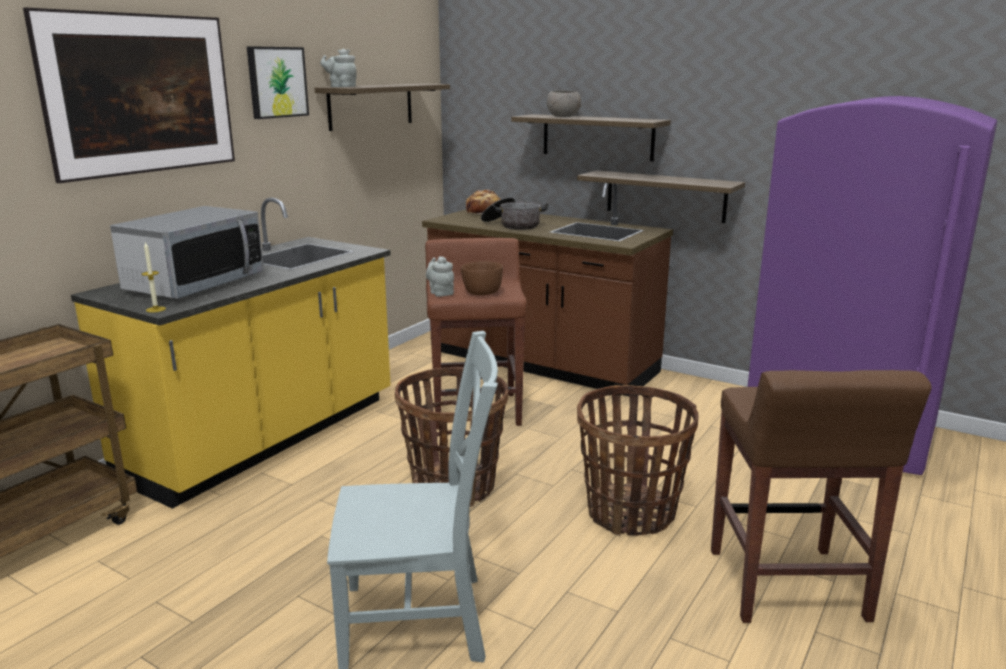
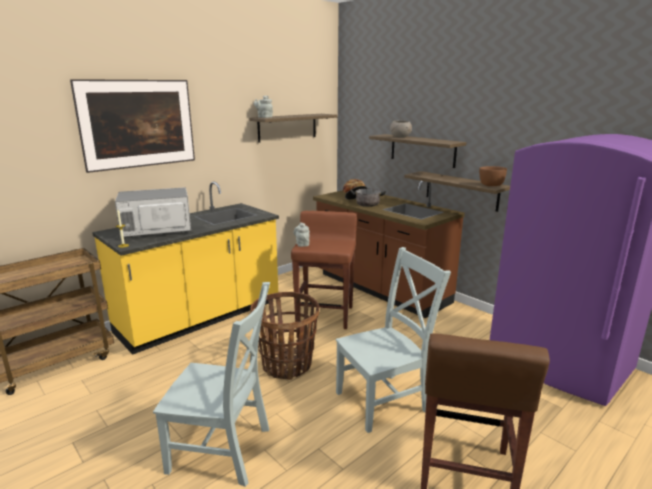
camera: 15 degrees right, 0 degrees up
(195, 284) = (157, 230): microwave -> microwave turned 150 degrees counterclockwise
(276, 82) = (224, 115): picture -> none
(481, 293) = (326, 246): brown bowl -> brown bowl (490, 185)
(631, 513) = (385, 400): basket -> grey chair

